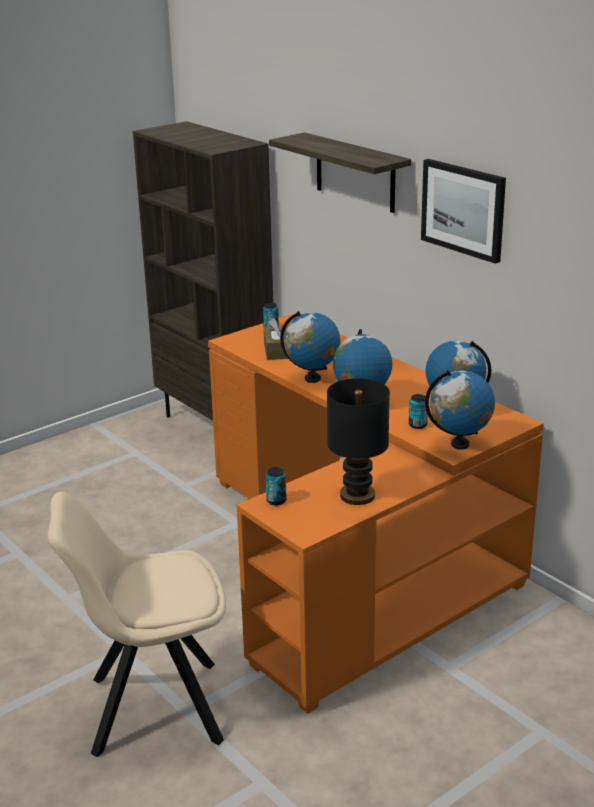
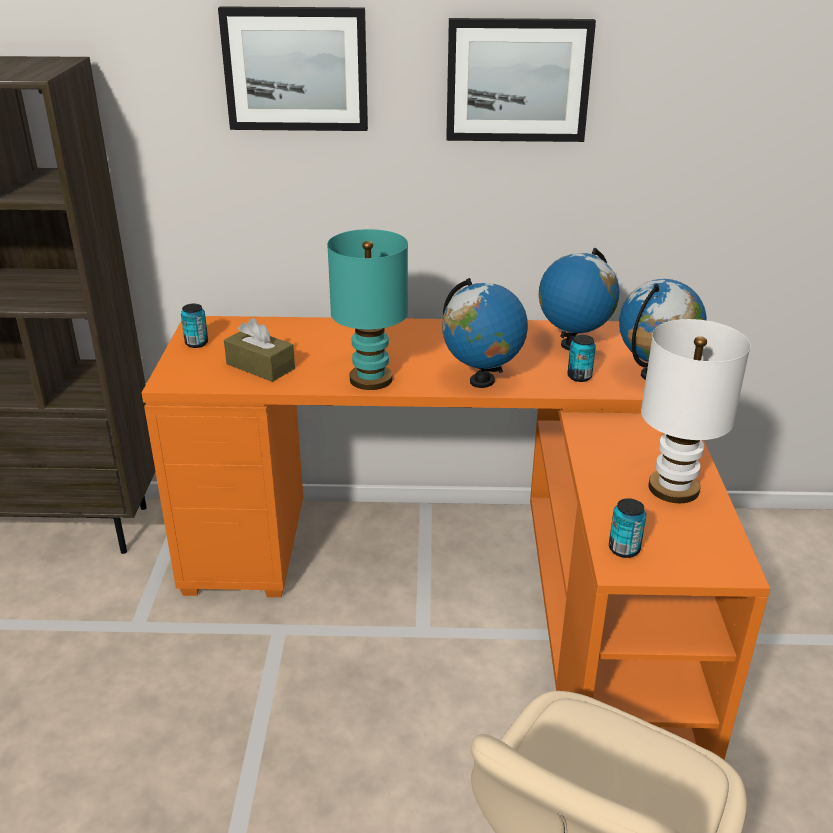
camera: 50 degrees left, 5 degrees up
(312, 379) = (372, 379): globe -> turquoise table lamp
(355, 173) = (296, 69): shelf -> picture
(358, 495) = (674, 487): black table lamp -> white table lamp

